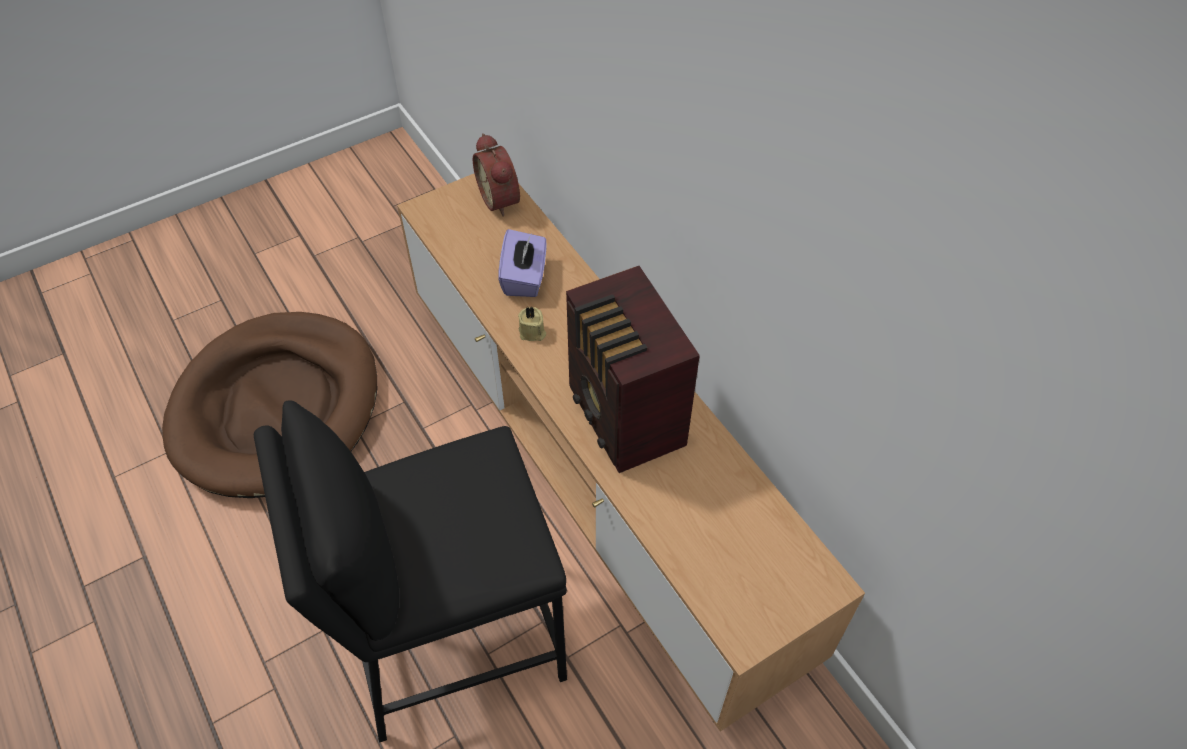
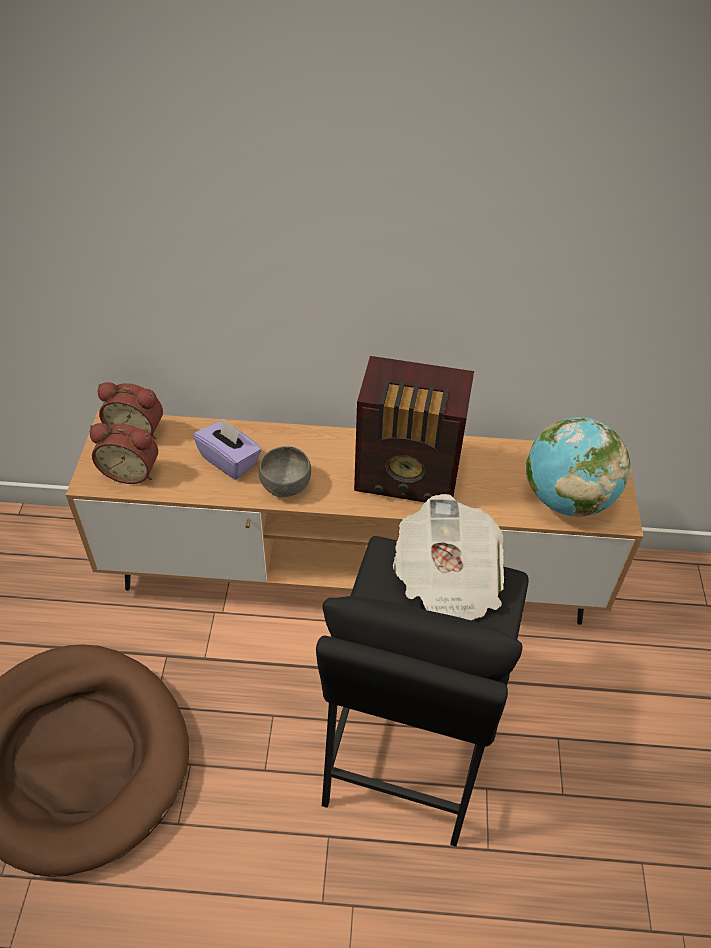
camera: 55 degrees left, 5 degrees down
(455, 225) = (131, 470): none -> alarm clock
(488, 513) = (447, 583): none -> newspaper
(532, 332) = (286, 484): beige candle -> grey bowl
(725, 571) = (566, 498): none -> globe

